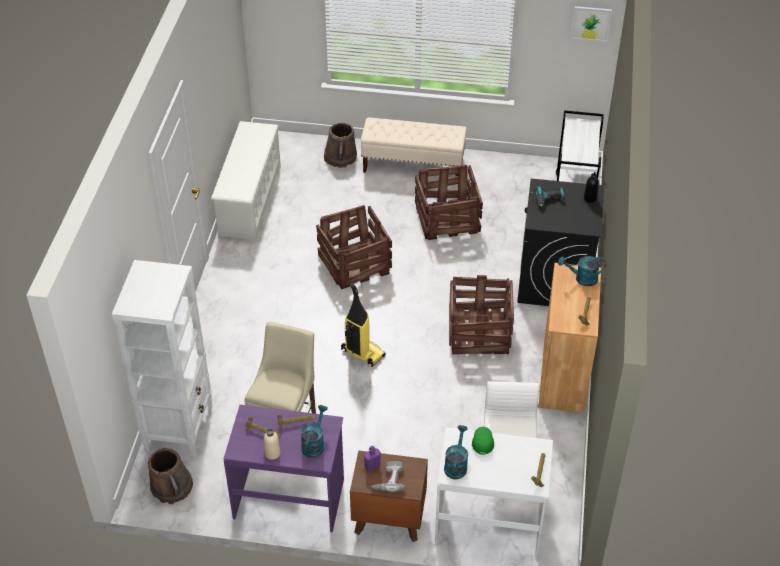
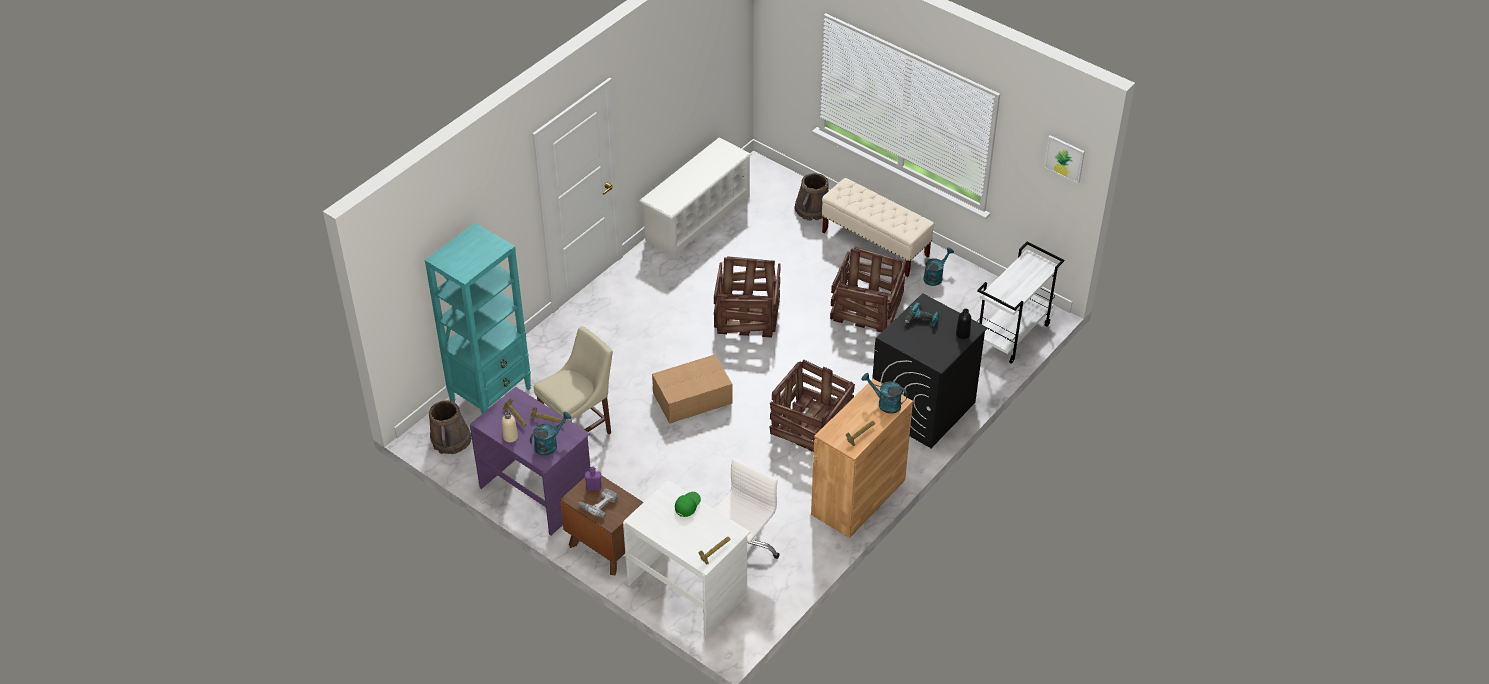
camera: 30 degrees right, 0 degrees up
(179, 428) = (491, 395): white bookcase -> turquoise bookcase
(362, 353) = (691, 398): vacuum cleaner -> cardboard box
(456, 465) = (650, 514): turquoise watering can -> turquoise watering can (935, 277)

